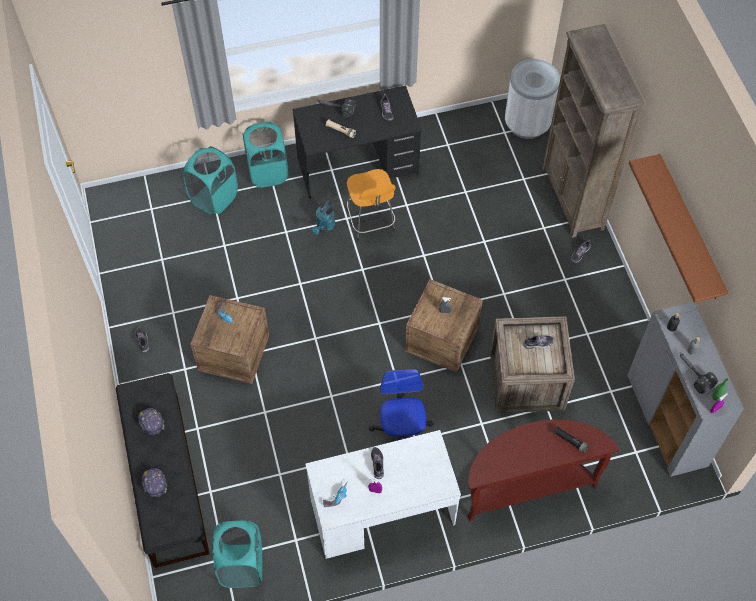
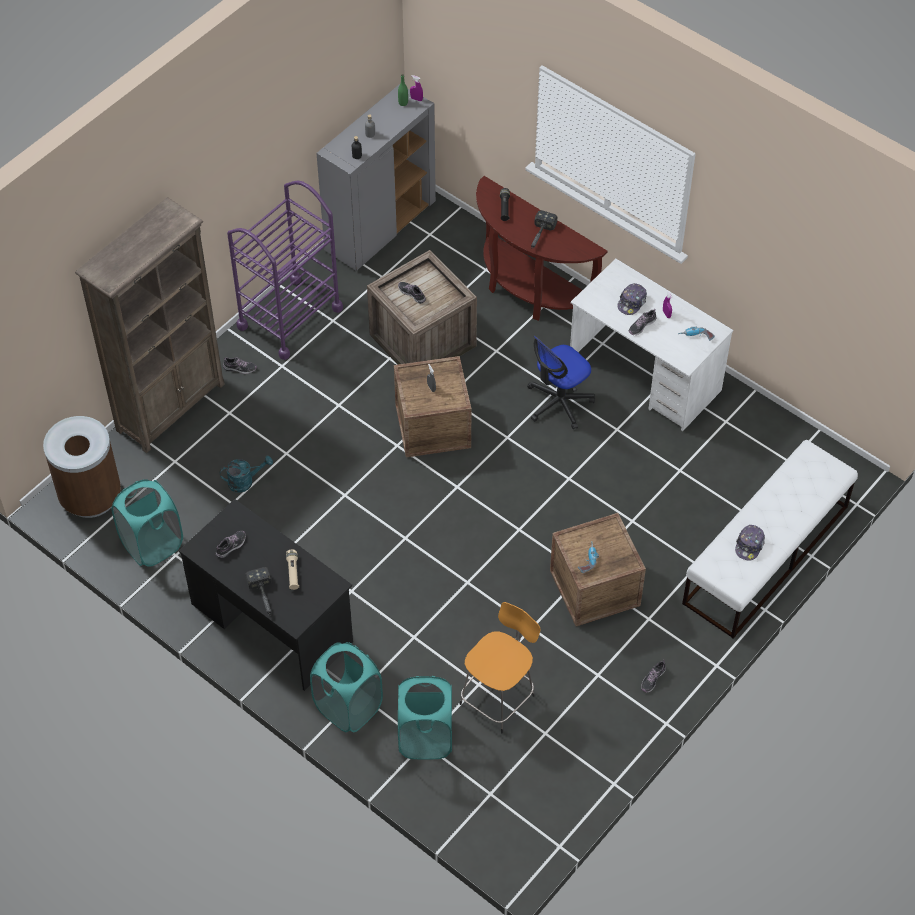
camera: 125 degrees left, 5 degrees down
(154, 483) = (799, 502): cap -> cap (632, 302)
(166, 478) = (765, 555): black bench -> white bench
(242, 565) = (783, 445): turquoise laundry basket -> turquoise laundry basket (152, 544)
(324, 227) = (379, 604): turquoise watering can -> turquoise watering can (245, 481)
(371, 222) = (339, 565): orange stool -> orange stool (498, 697)
(527, 124) = (90, 497): white trash can -> brown trash can
(609, 308) = (290, 317): none -> purple cart
(689, 229) = (270, 143): brown shelf -> none
(692, 372) = (392, 125): hammer -> hammer (539, 236)

